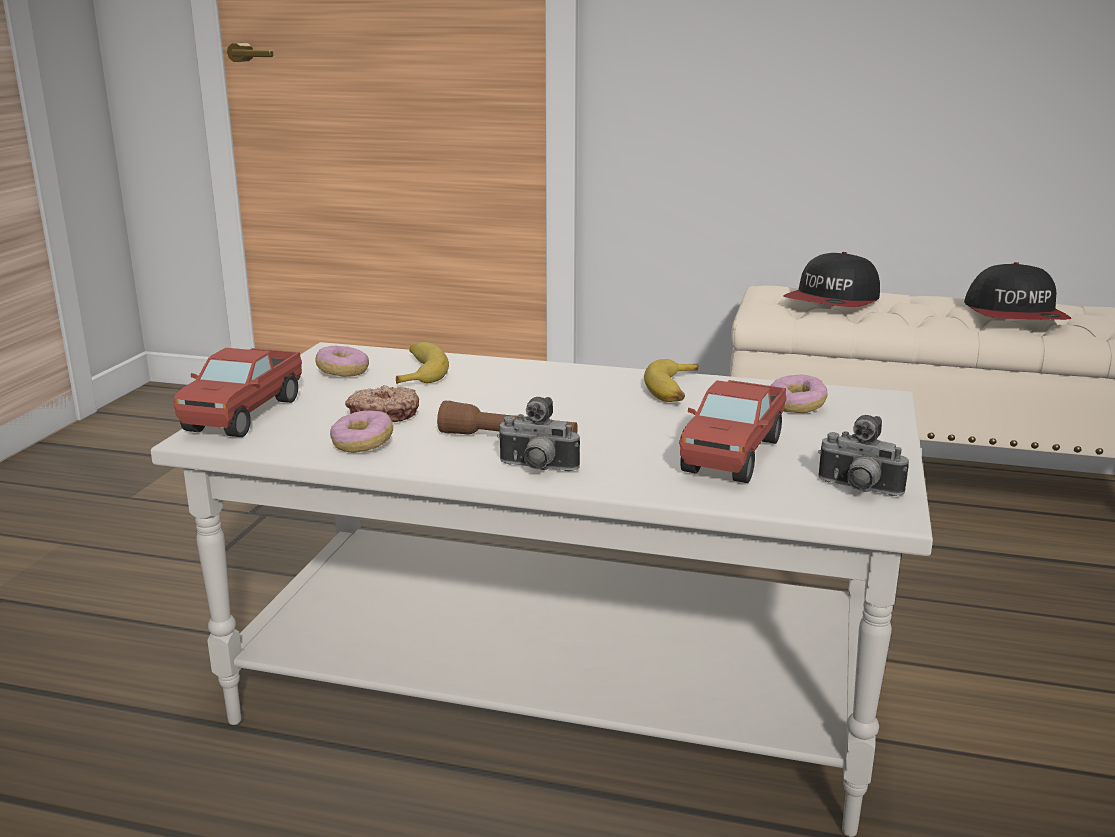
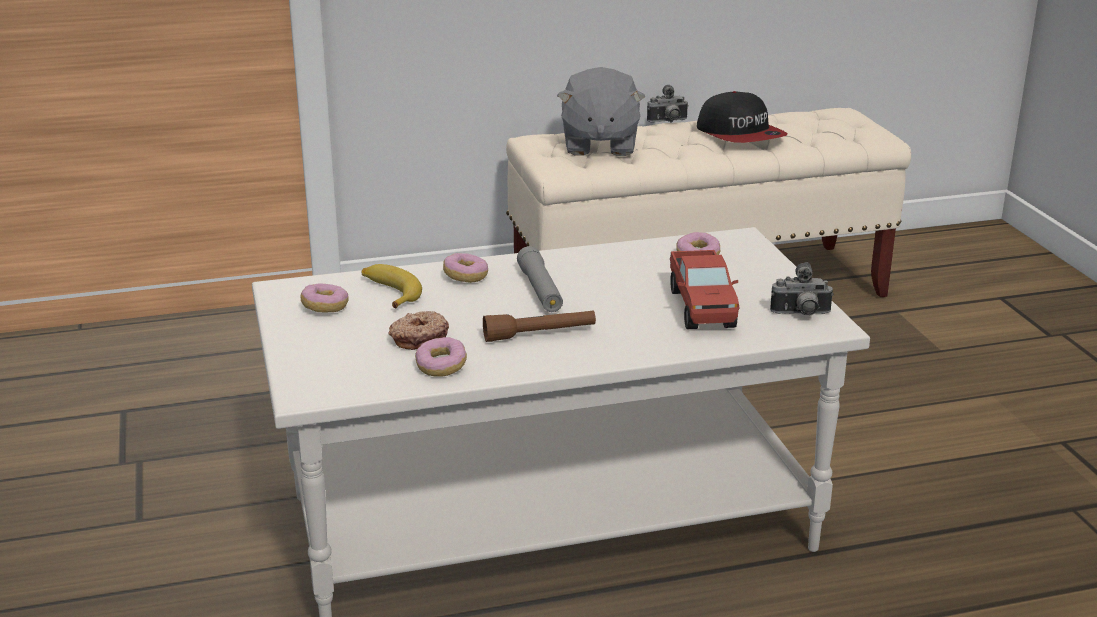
camera: 30 degrees left, 5 degrees up
(245, 414) = (306, 366): toy truck -> none
(512, 374) = (466, 277): none -> donut
(536, 469) = (591, 353): camera -> camera (668, 122)
(570, 400) = (540, 290): none -> grey flashlight
(674, 391) = (602, 264): banana -> none
(833, 301) = (599, 145): cap -> grey plush toy

